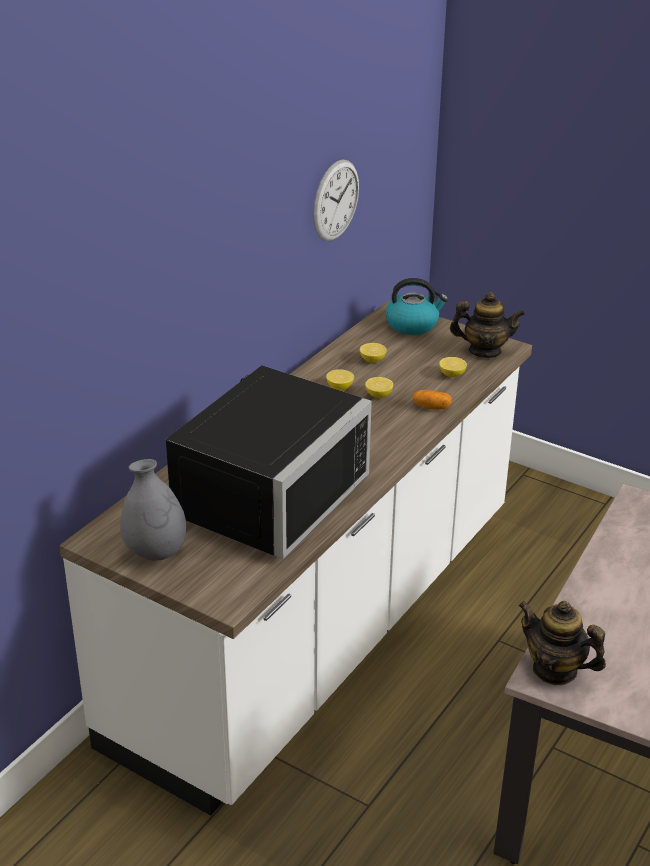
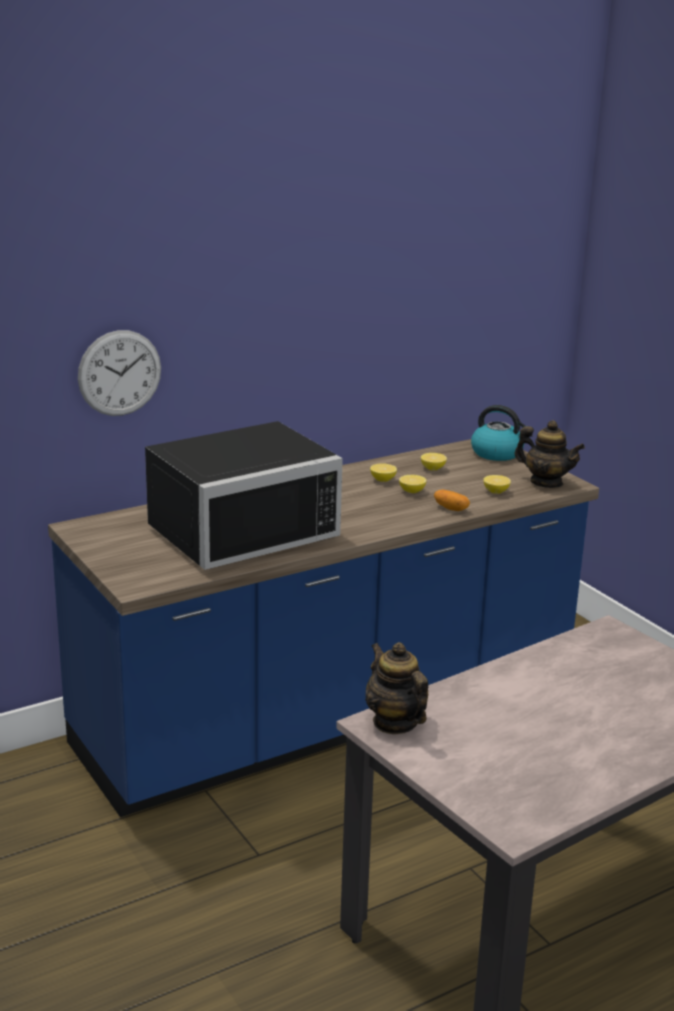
camera: 25 degrees right, 10 degrees down
(155, 552) = (113, 544): grey vase -> none
(322, 625) = (331, 713): white counter -> blue counter
(336, 200) = (426, 313): wall clock -> wall clock (119, 373)

